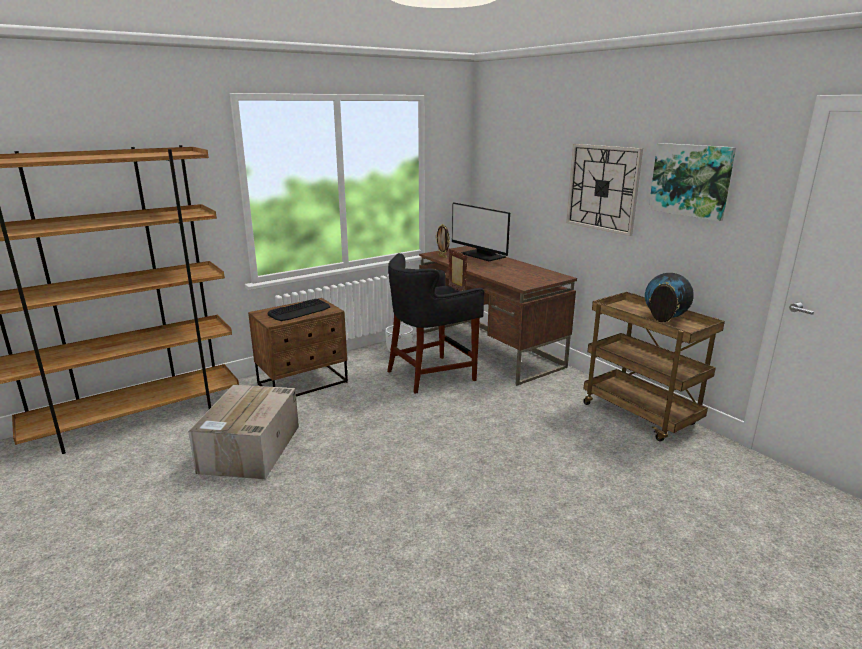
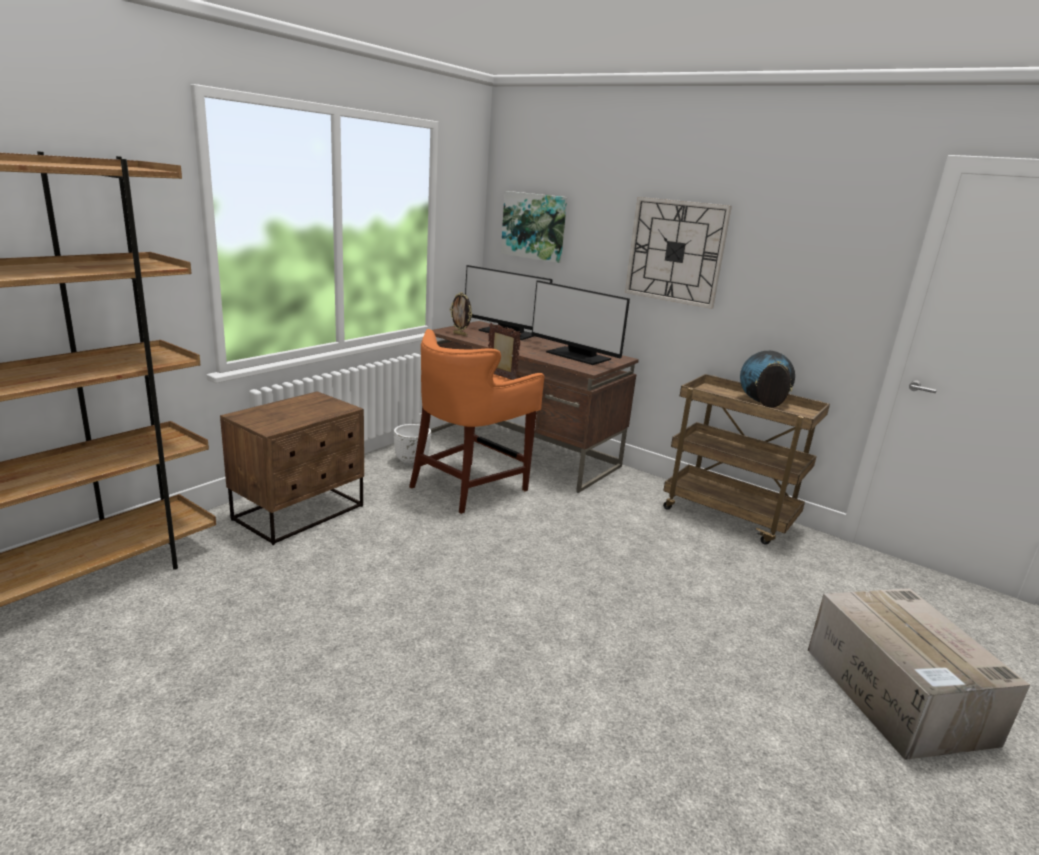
camera: 20 degrees left, 0 degrees up
(250, 449) = (270, 618): cardboard box -> cardboard box (899, 696)
(300, 311) = (299, 411): keyboard -> none
(431, 375) = (469, 487): black stool -> orange stool
(524, 275) = (577, 356): none -> monitor
(691, 180) = (792, 244): picture -> picture (534, 226)

